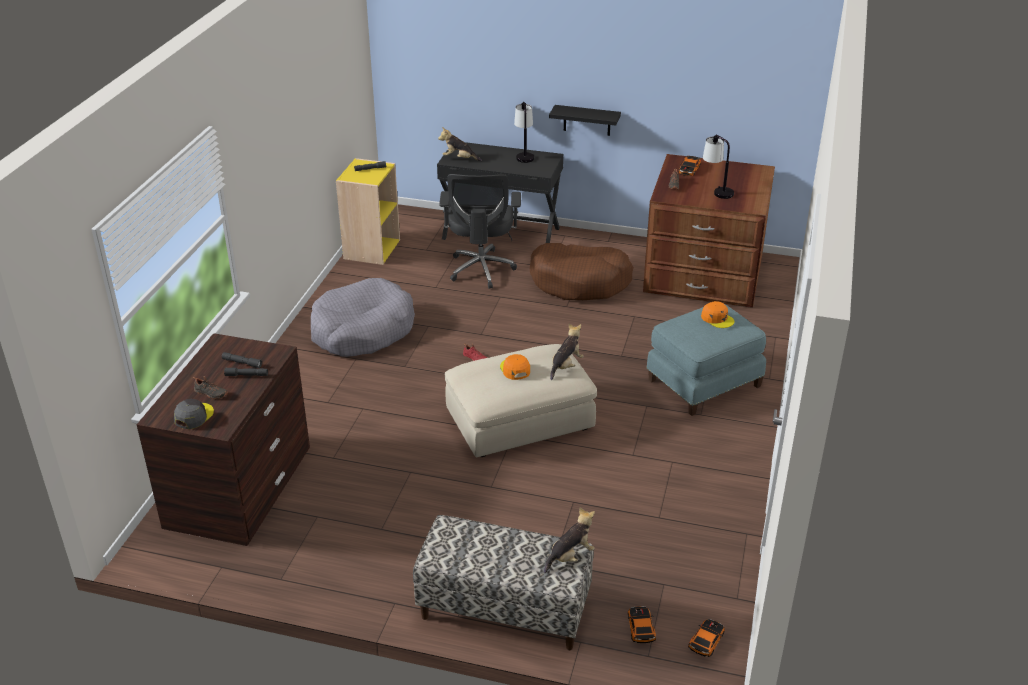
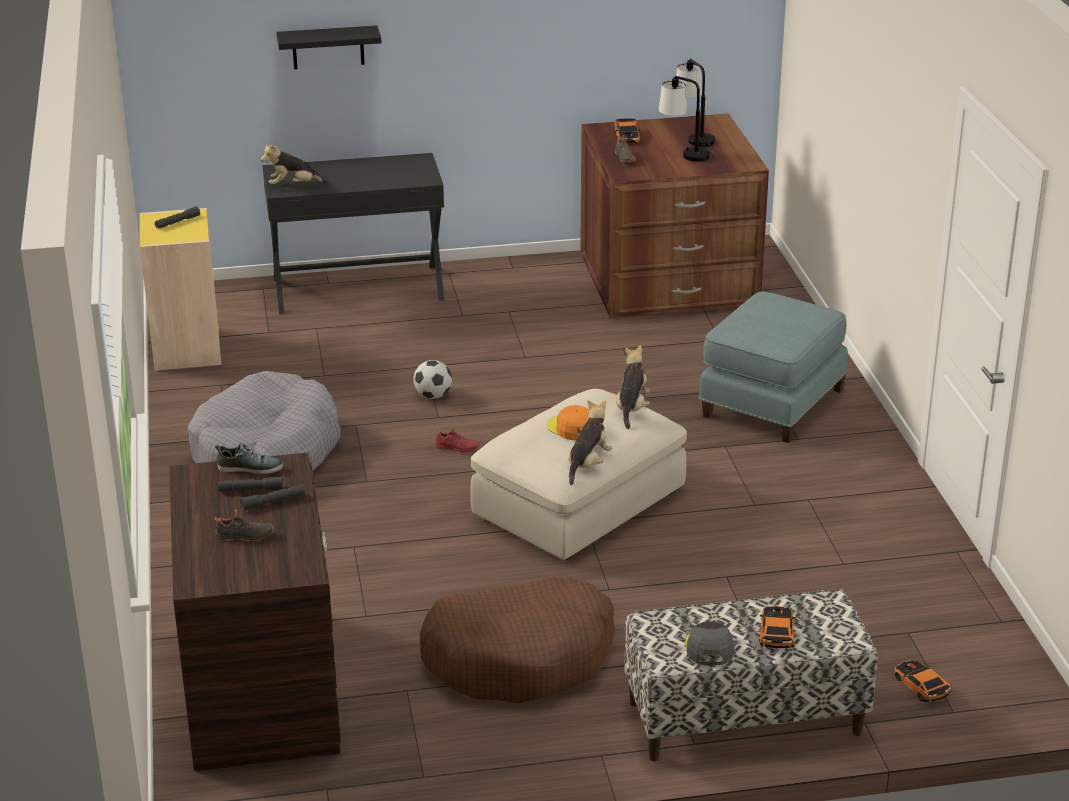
camera: 25 degrees left, 5 degrees down
(193, 416) = (248, 568): grey cap -> grey cap (709, 647)
(255, 347) = (250, 467): none -> shoe
(481, 268) = (367, 338): office chair -> none
(489, 318) = (433, 396): none -> football
(524, 154) = (379, 163): table lamp -> table lamp (693, 137)
(570, 556) = (830, 609): plush toy -> plush toy (588, 464)
(580, 282) = (518, 324): brown dog bed -> brown dog bed (520, 657)
(587, 120) = (462, 97): black shelf -> black shelf (328, 47)
(706, 640) = (1003, 675): toy car -> toy car (776, 632)
(717, 318) = (778, 308): orange cap -> none

